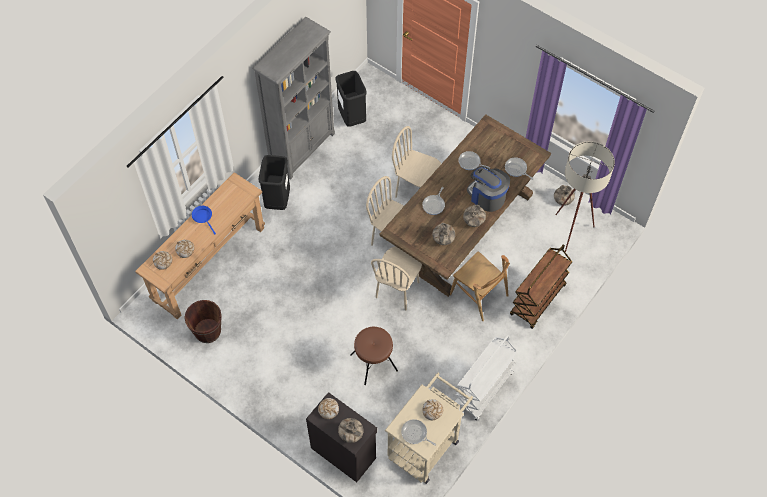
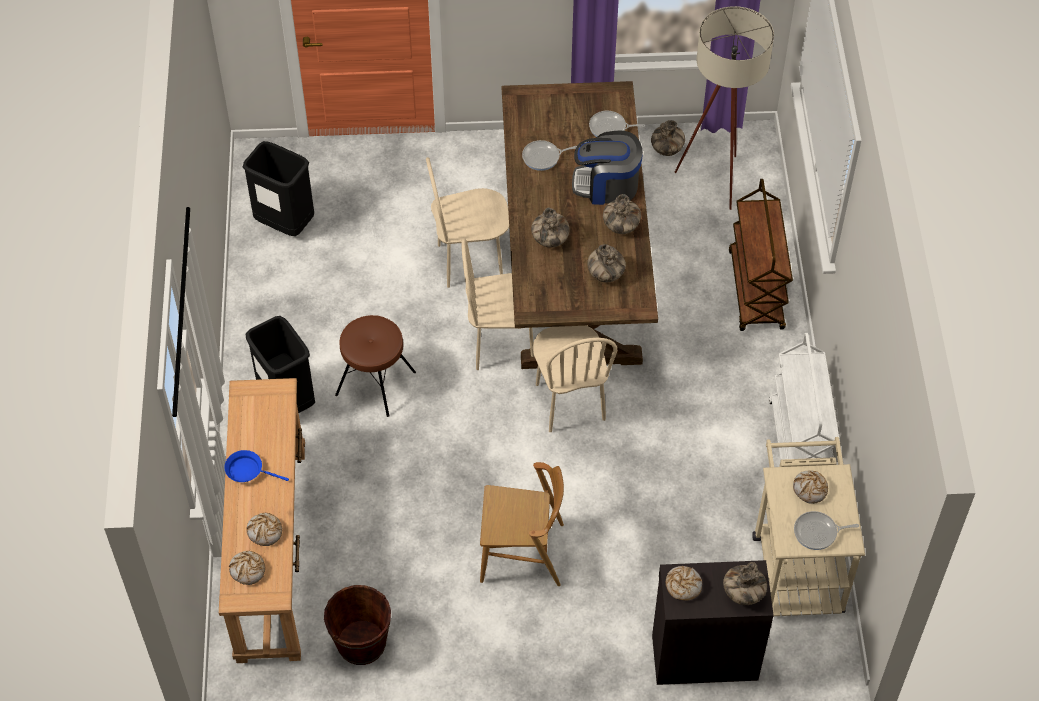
camera: 40 degrees left, 5 degrees down
(302, 149) = (255, 310): grey bookcase -> none
(373, 362) = (629, 515): brown stool -> brown stool (375, 383)
(434, 205) = (550, 240): frying pan -> vase
(479, 295) = (678, 335): brown chair -> brown chair (522, 553)

